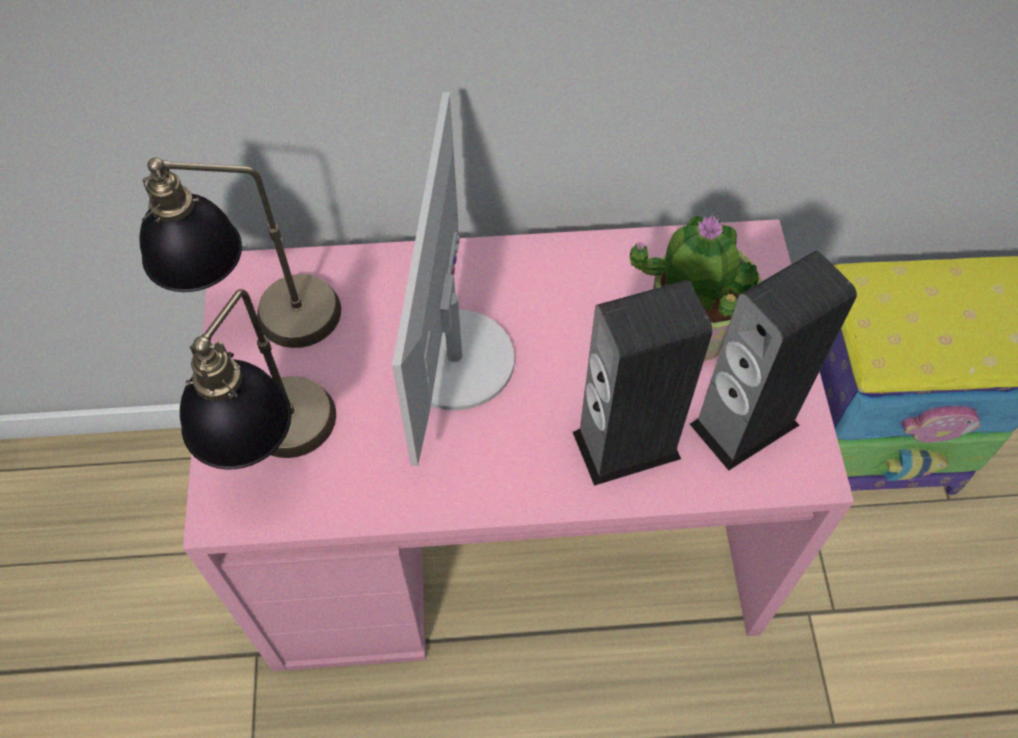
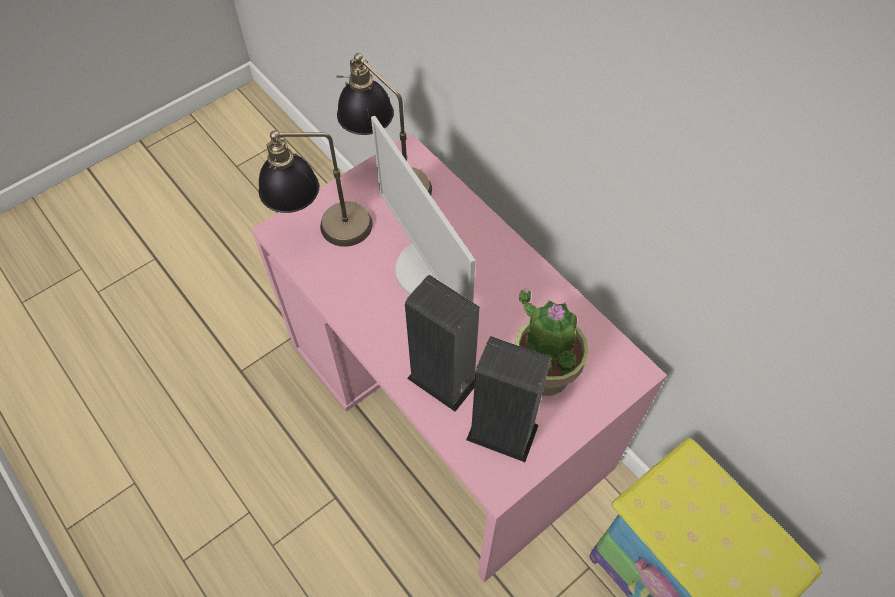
camera: 55 degrees right, 0 degrees up
(452, 360) = (431, 270): monitor -> monitor turned 90 degrees counterclockwise

